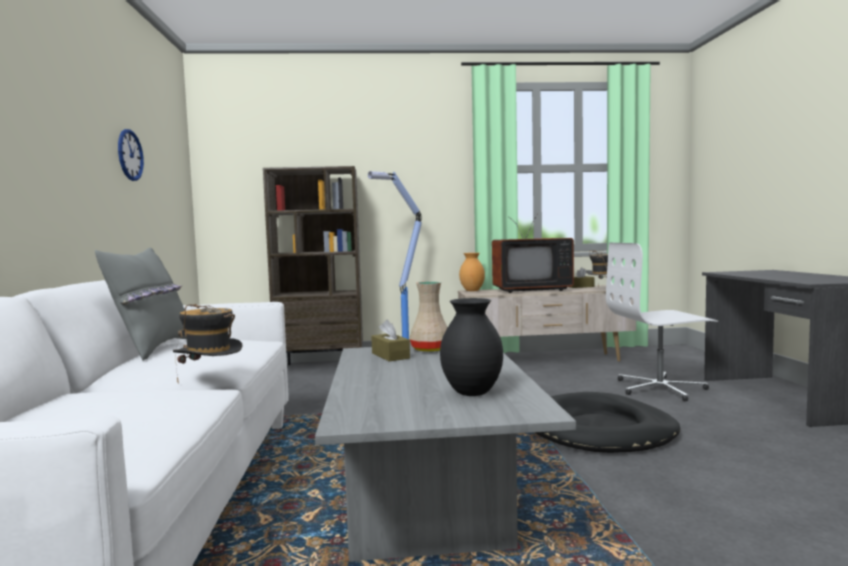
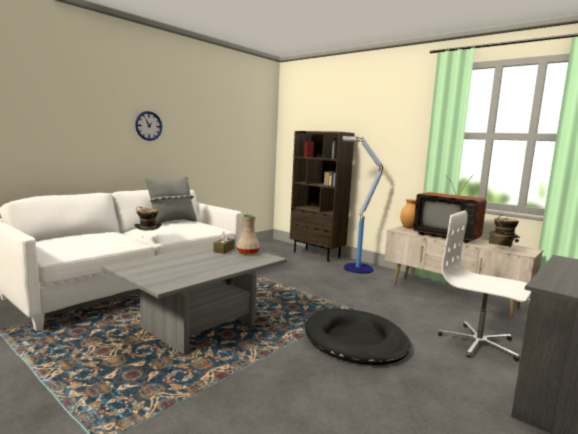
camera: 45 degrees right, 5 degrees up
(130, 155) = (217, 127): wall clock -> wall clock (148, 126)
(472, 392) = (179, 273): black vase -> none

